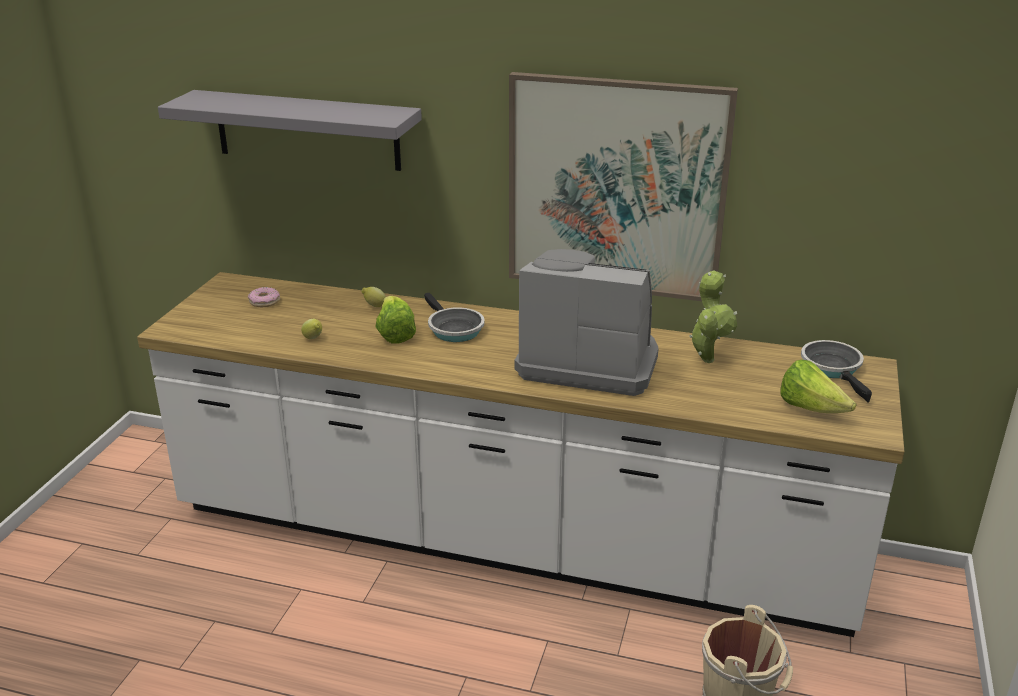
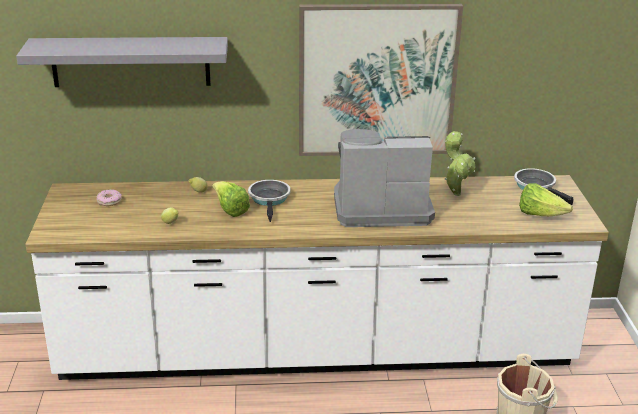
camera: 20 degrees left, 0 degrees up
(453, 329) = (270, 199): frying pan -> frying pan turned 135 degrees counterclockwise

